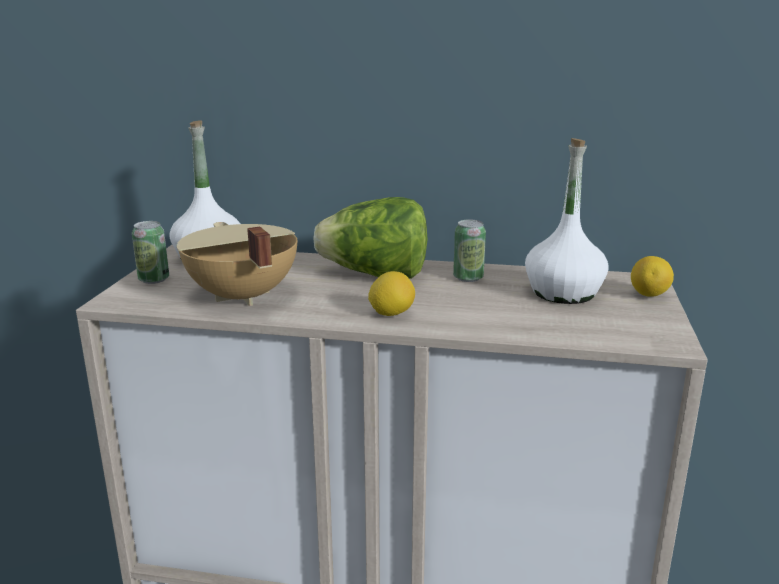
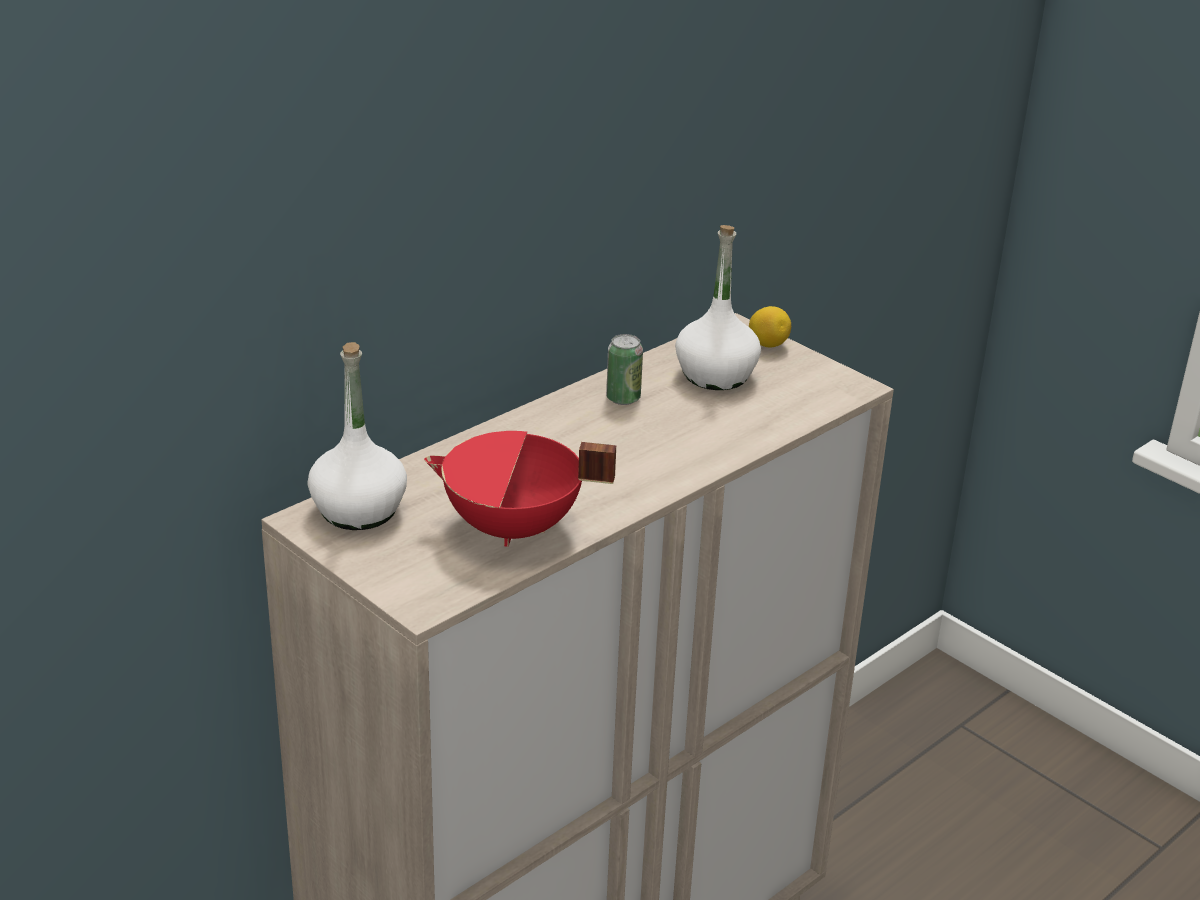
camera: 55 degrees left, 10 degrees up
(154, 279) = (384, 564): can -> none
(240, 297) = (512, 529): beige cooking pot -> red cooking pot
(376, 275) = (552, 439): lettuce -> none
(391, 313) = (657, 470): lemon -> none

